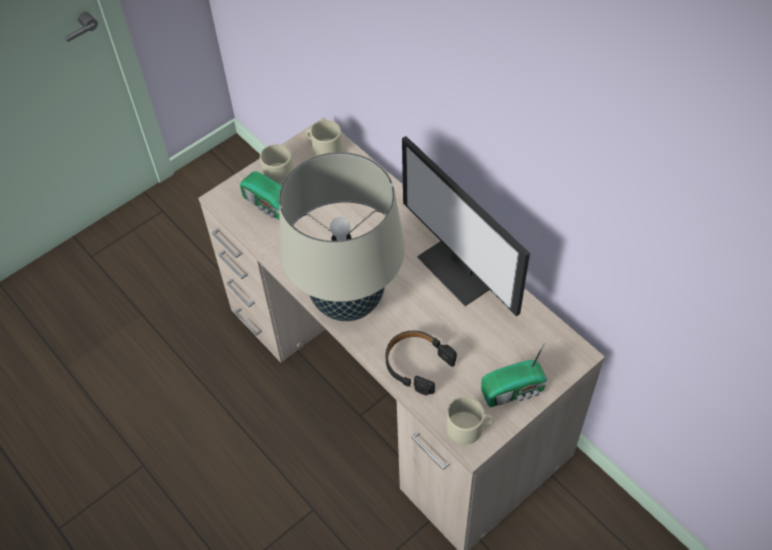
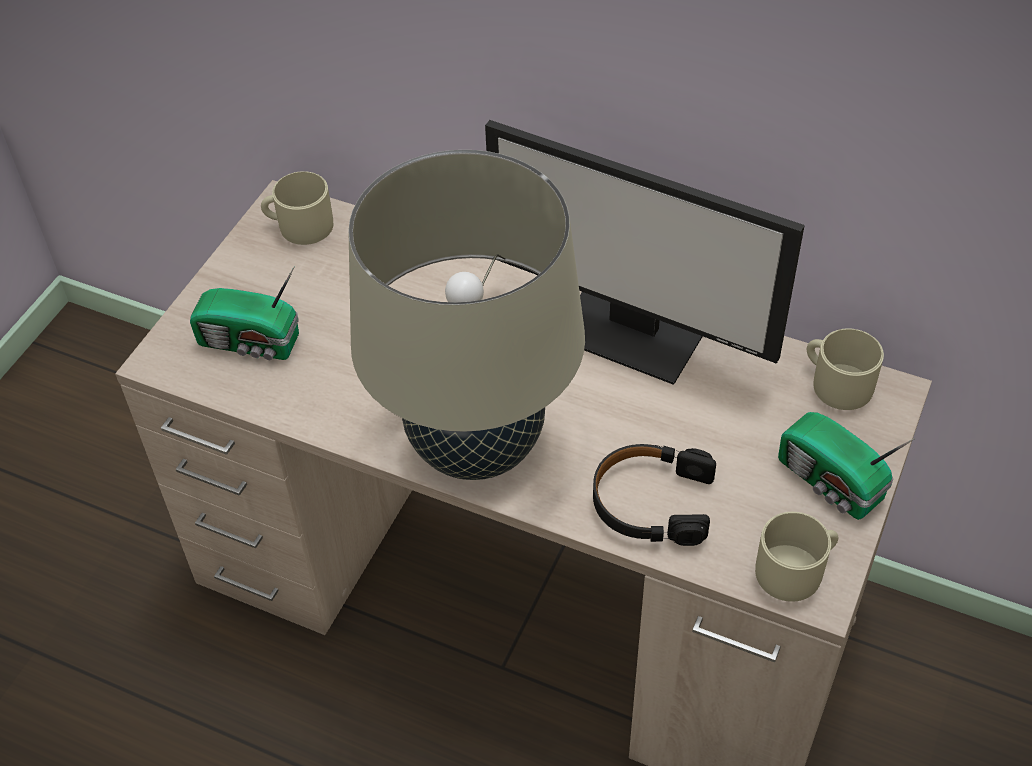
camera: 25 degrees left, 5 degrees down
(277, 171) = (237, 285): beige mug -> beige mug (836, 382)
(514, 391) = (831, 483): radio -> radio turned 90 degrees clockwise

